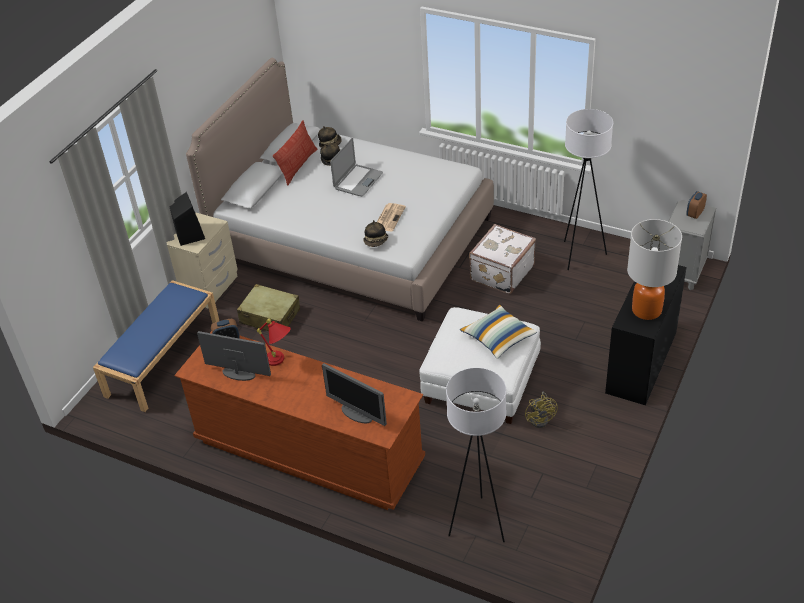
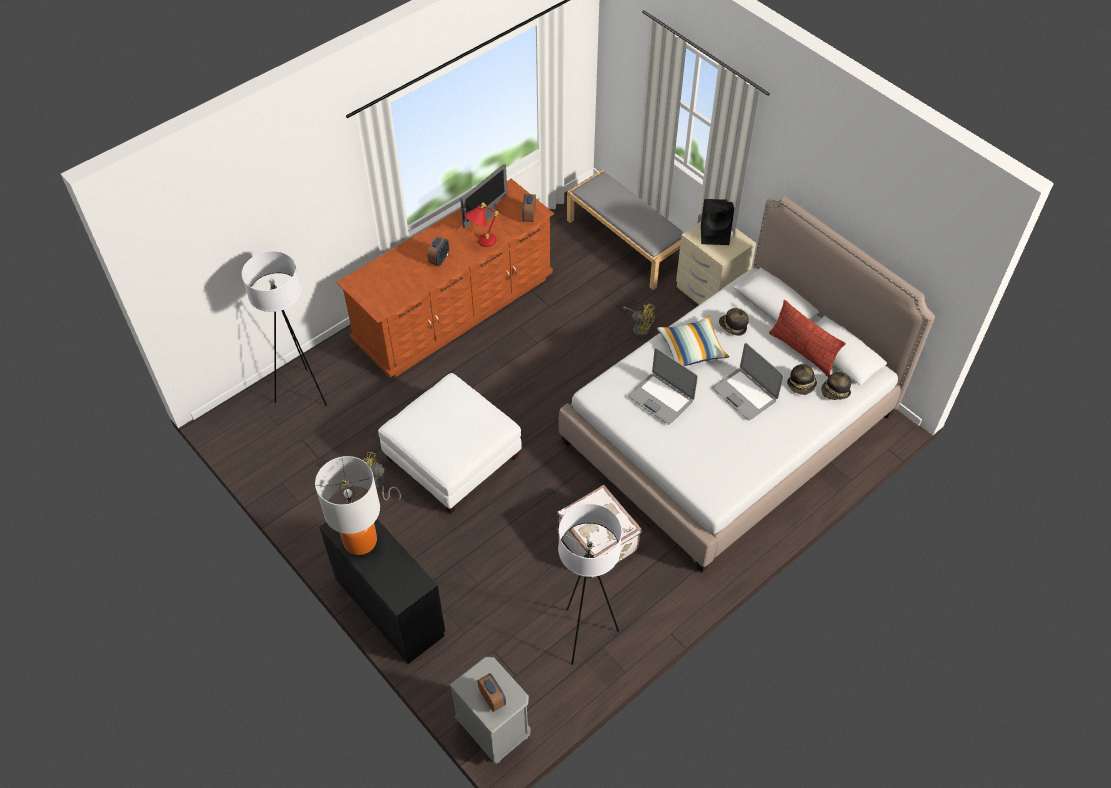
camera: 110 degrees right, 10 degrees up
(163, 357) = (627, 243): blue bench -> grey bench
(270, 316) = (640, 327): beige suitcase -> yellow fan
(318, 382) = (439, 260): none -> alarm clock
(357, 414) = (386, 273): monitor -> none
(376, 241) = (626, 375): hat -> hat (732, 327)
(389, 217) = (661, 398): newspaper -> laptop
(498, 338) = (447, 441): pillow -> pillow (692, 349)

